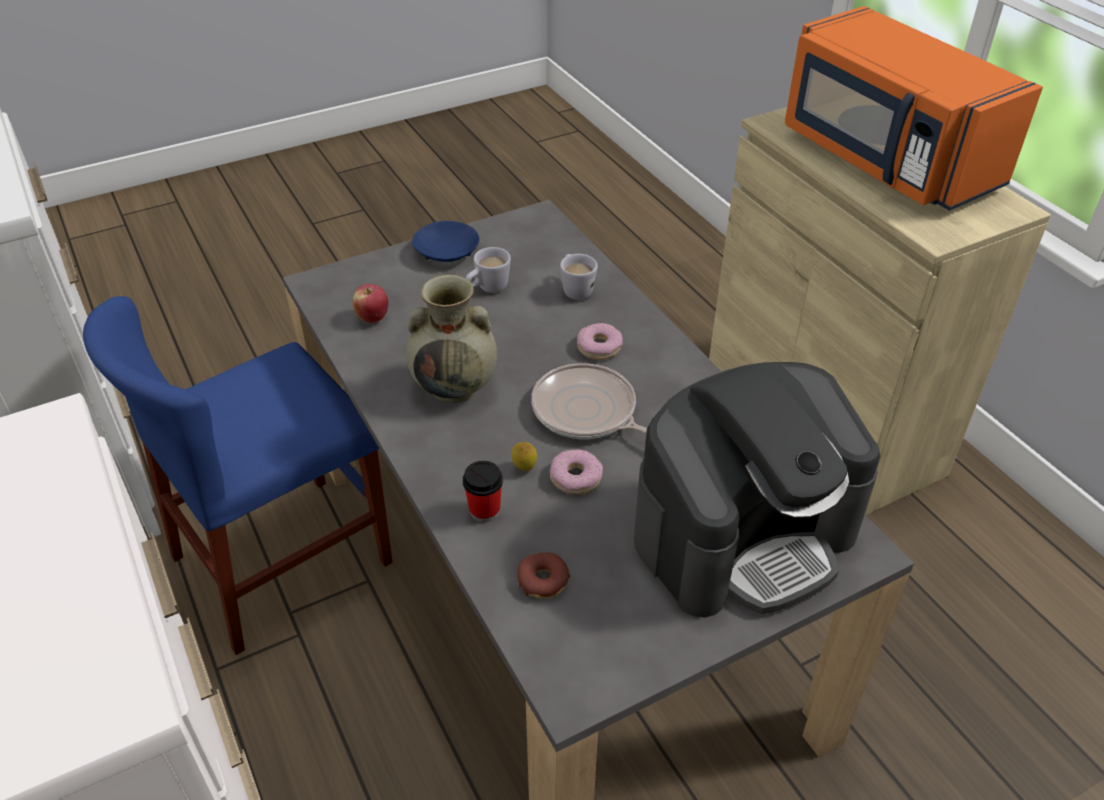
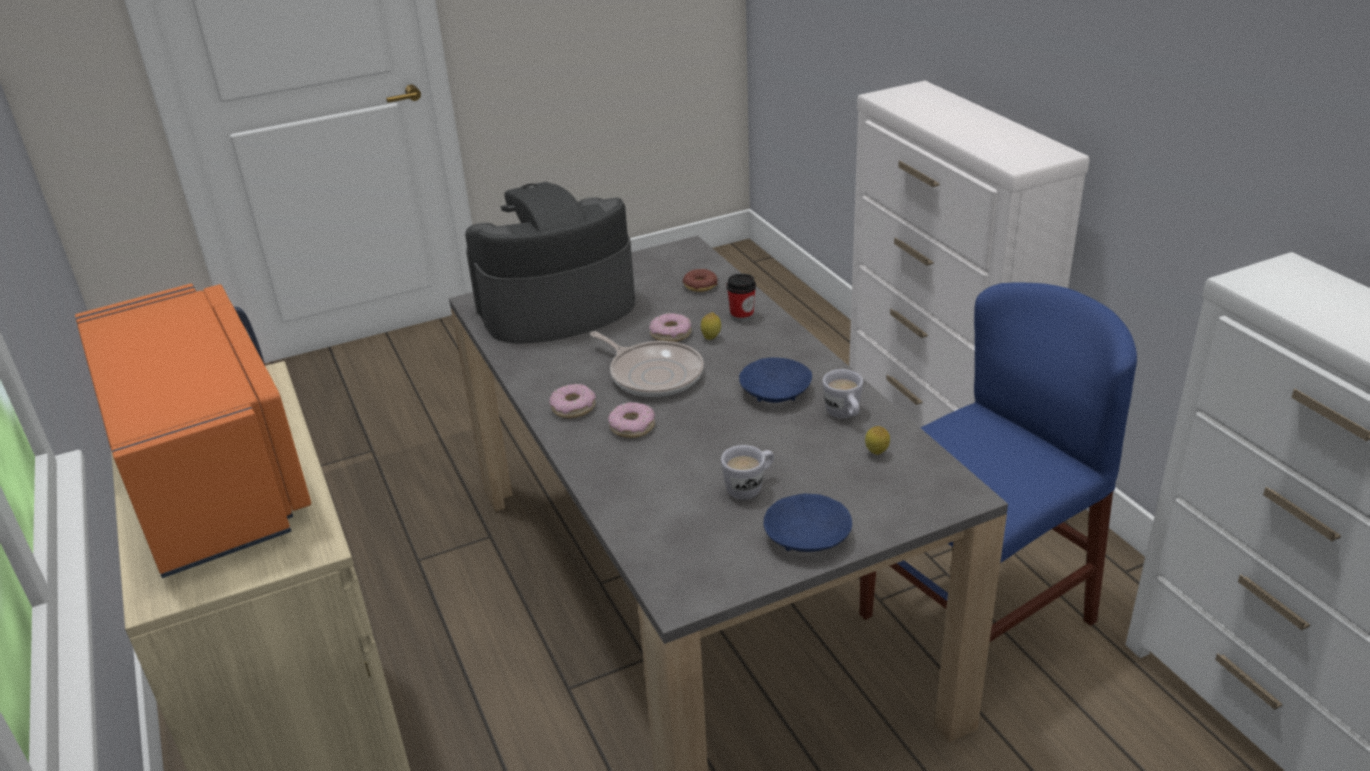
camera: 175 degrees left, 10 degrees down
(372, 318) = (876, 454): apple -> lemon
(455, 387) = (774, 392): beige vase -> blue bowl
(575, 289) = (646, 488): white mug -> white mug (844, 416)
(664, 370) = (573, 407): none -> donut

